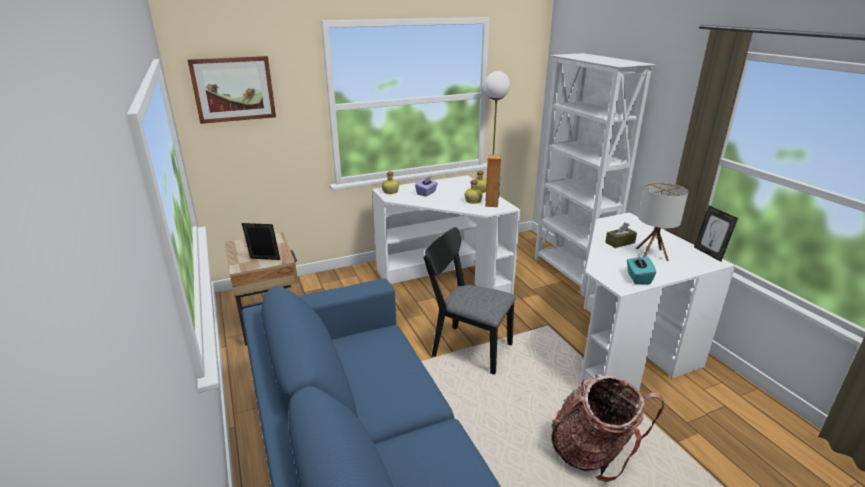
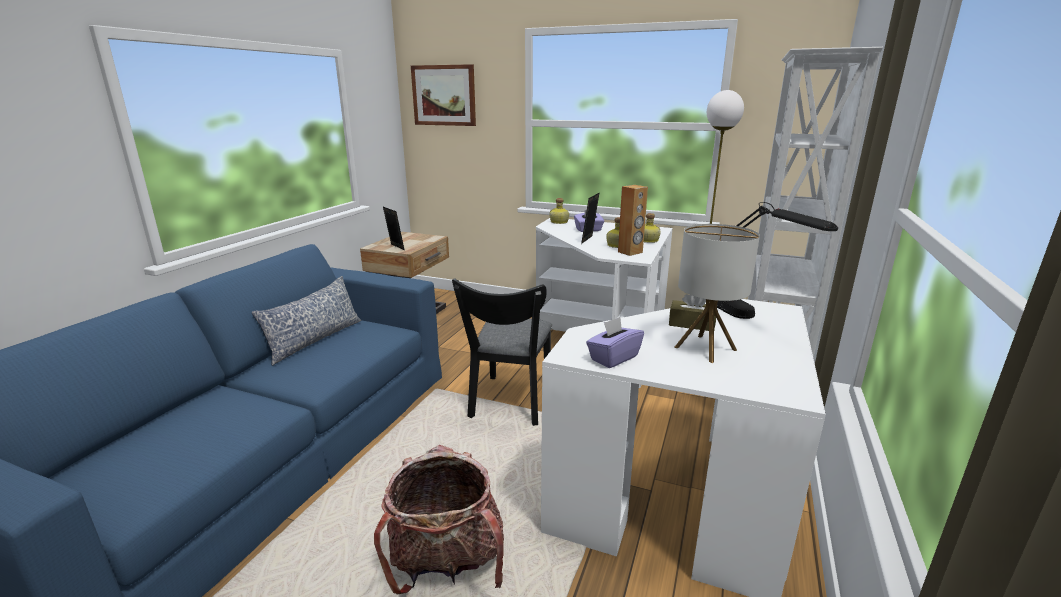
camera: 45 degrees right, 5 degrees down
(349, 372) = (315, 339): none -> pillow
(466, 347) = (509, 404): black chair -> black chair turned 150 degrees counterclockwise
(633, 229) = (754, 321): none -> black table lamp
(638, 278) = (613, 358): turquoise tissue box -> purple tissue box
(709, 253) = (811, 384): picture frame -> picture frame (589, 240)

